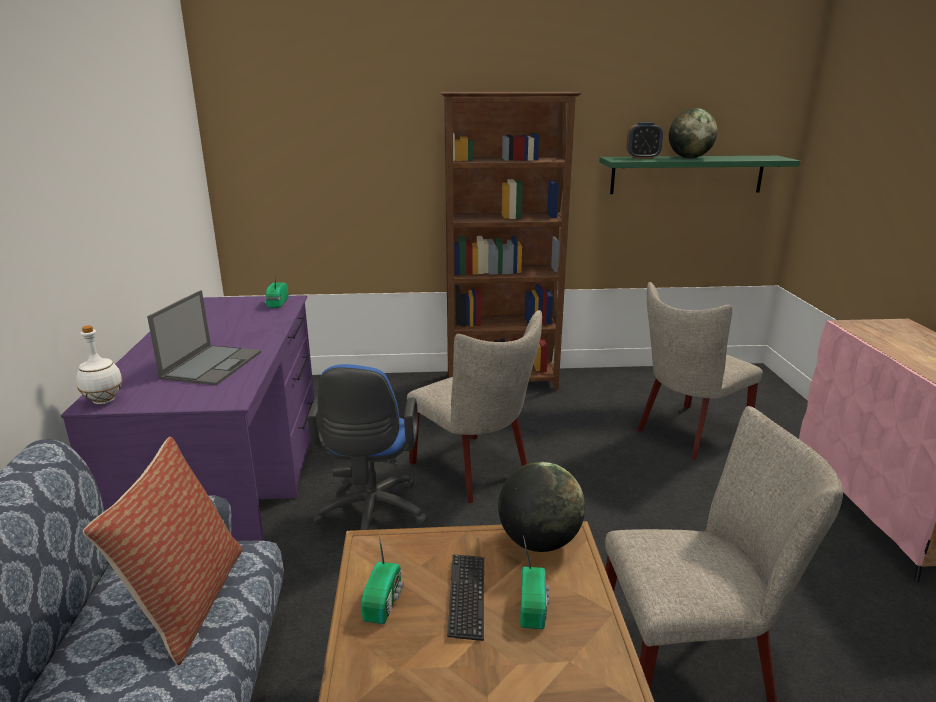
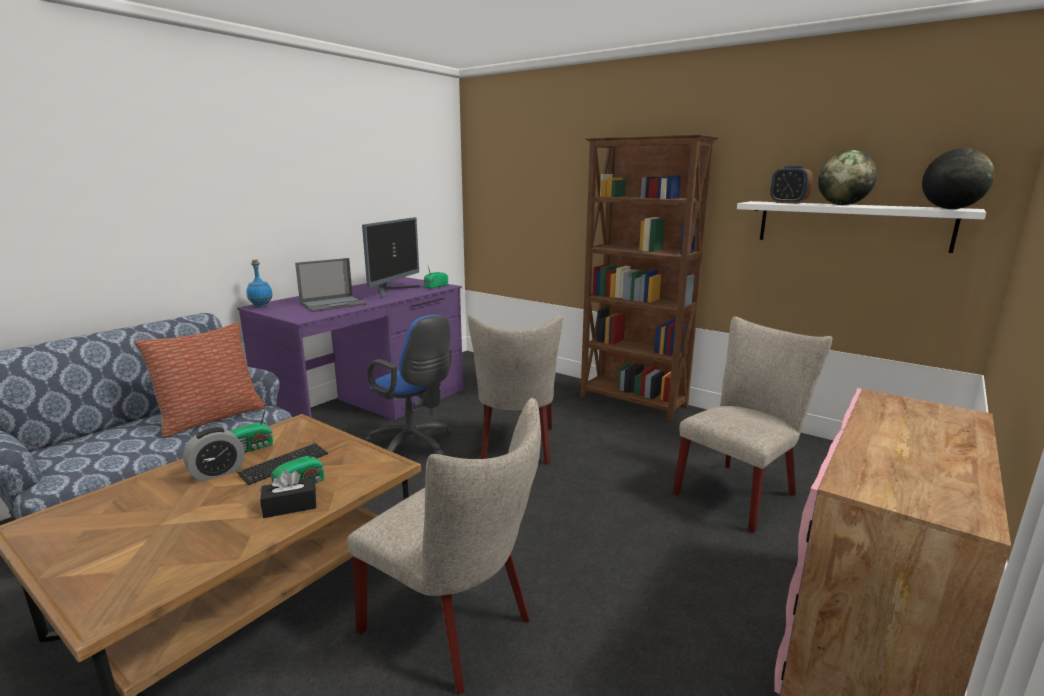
camera: 40 degrees right, 5 degrees down
(104, 401) = (261, 306): white bottle -> blue bottle
(240, 323) = (393, 291): none -> monitor
(371, 516) = (414, 445): blue office chair -> blue office chair turned 90 degrees counterclockwise
(414, 651) = (217, 472): none -> alarm clock
(539, 542) = (370, 460): globe -> globe (950, 209)
(573, 632) = (290, 506): none -> black tissue box
(687, 174) = (851, 225): green shelf -> white shelf
(687, 434) = (740, 492): beige chair -> beige chair turned 135 degrees clockwise

